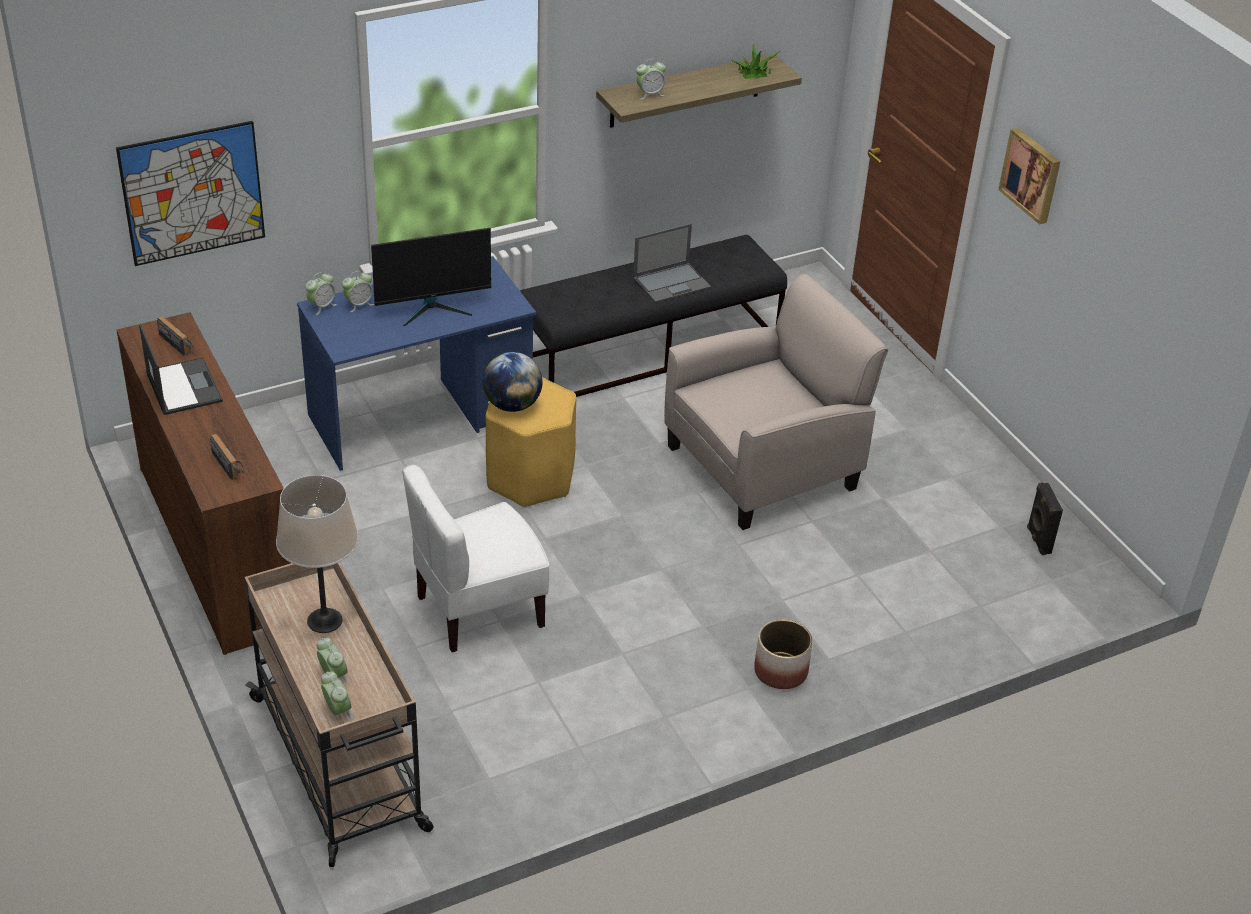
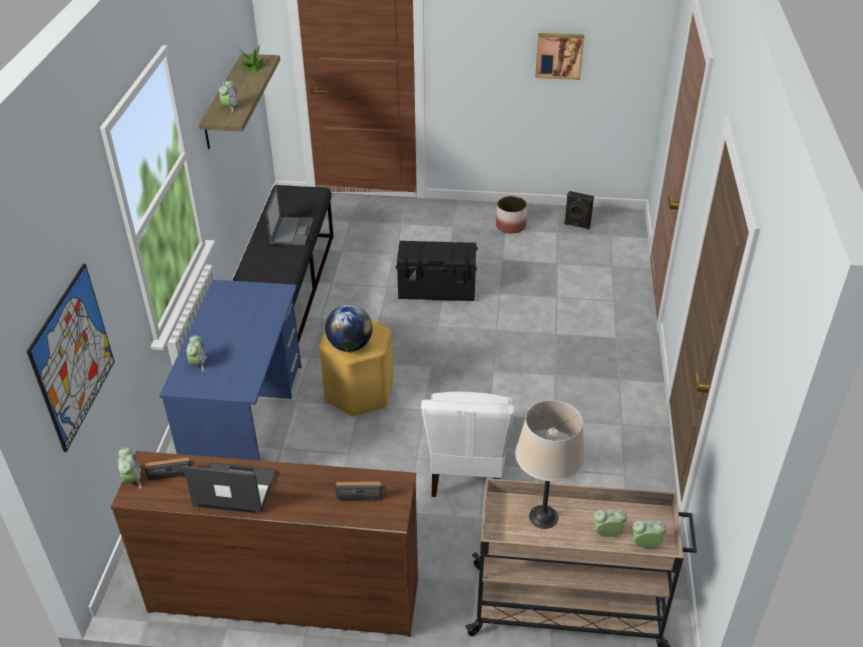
camera: 55 degrees left, 0 degrees up
(321, 306) = (179, 383): alarm clock -> alarm clock (132, 479)
(433, 308) = (243, 328): monitor -> none
(763, 466) = (437, 290): beige armchair -> black storage box
(780, 671) = (613, 360): planter -> planter (510, 226)
(1032, 175) = (472, 27): picture -> picture (559, 55)

